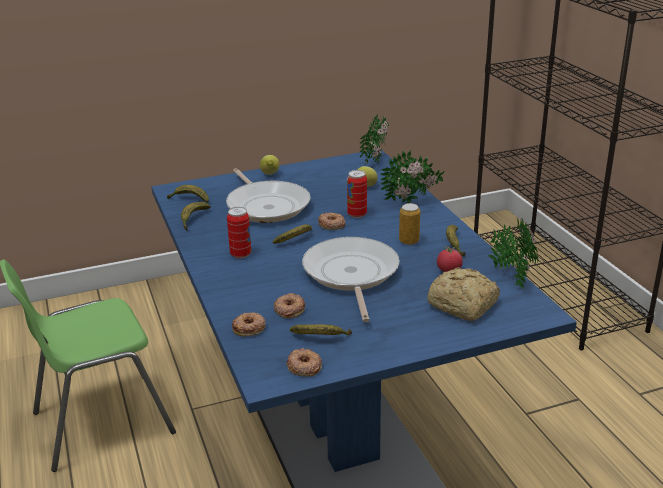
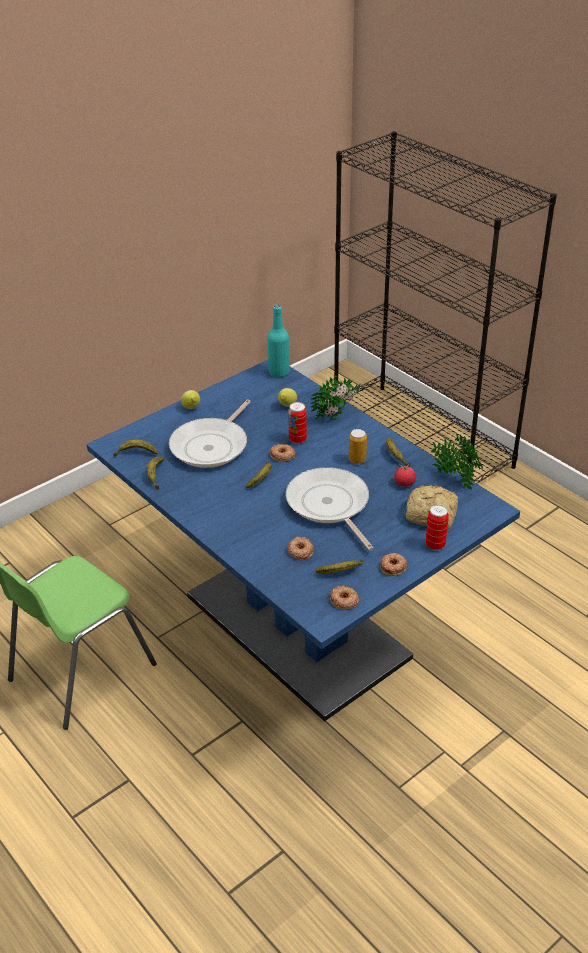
camera: 20 degrees left, 10 degrees up
(240, 254) = (224, 505): can -> can (435, 545)
(249, 328) = (279, 576): donut -> donut (393, 567)
(266, 205) = (212, 446): frying pan -> frying pan turned 75 degrees clockwise
(376, 160) = (279, 372): potted plant -> turquoise bottle

